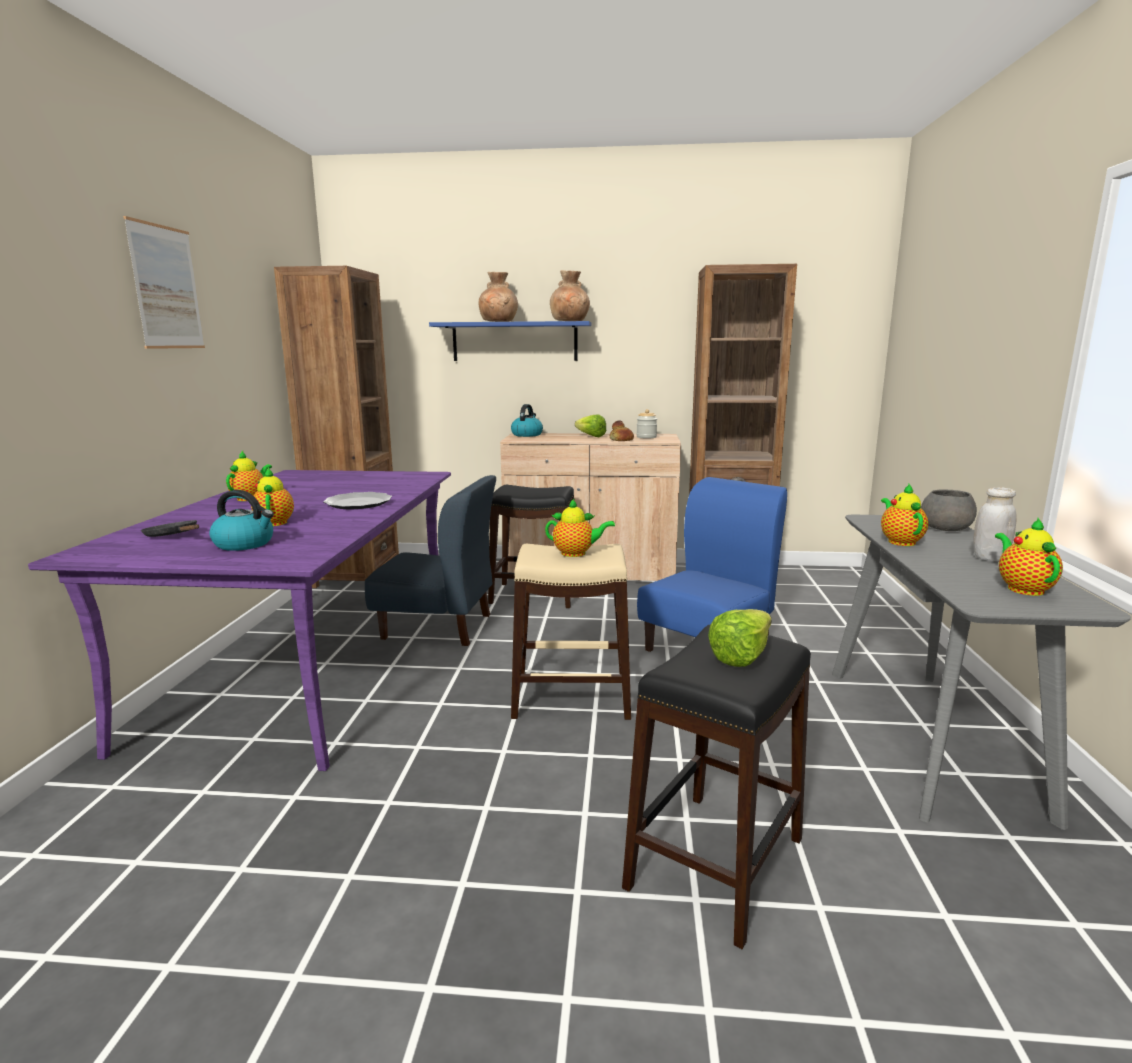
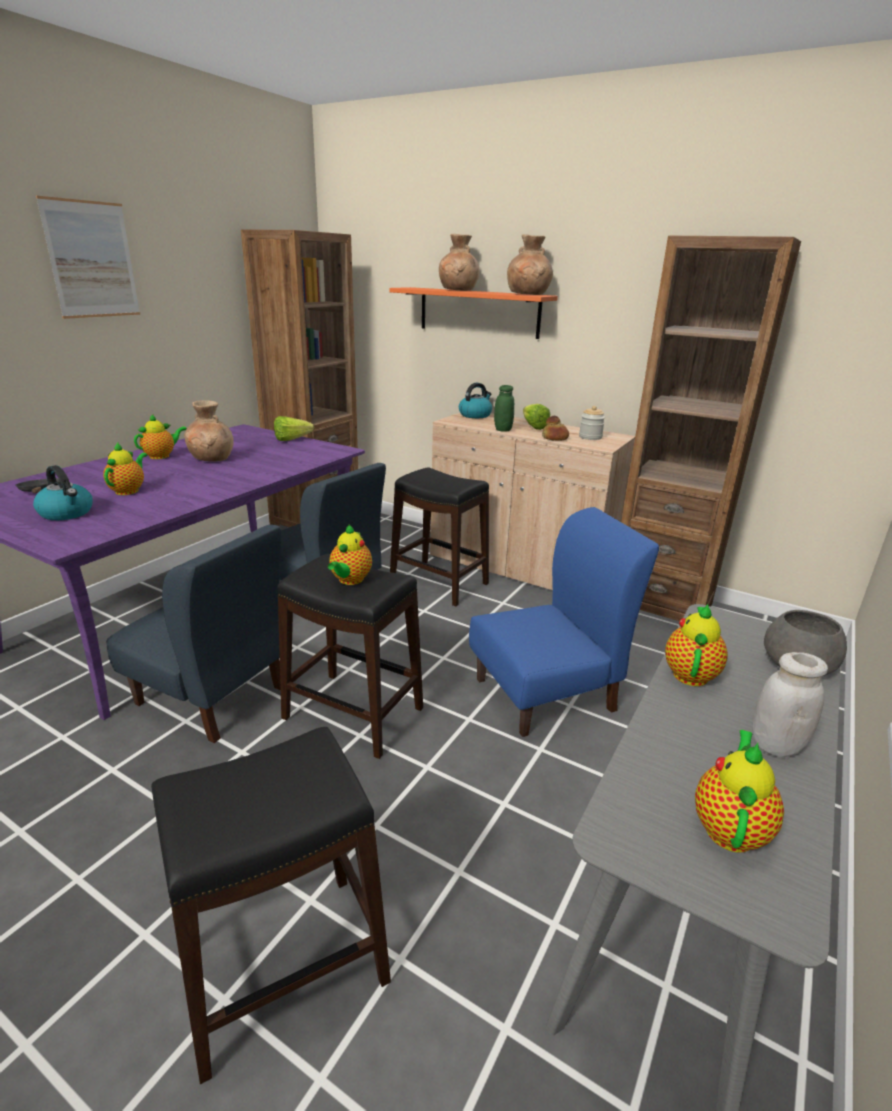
camera: 25 degrees right, 10 degrees up
(312, 493) = (212, 458): none -> brown vase
(358, 503) = (223, 479): plate -> none
(420, 722) = (212, 695): none -> blue chair
(514, 341) = (478, 312): blue shelf -> orange shelf
(570, 440) = (503, 430): none -> green jar
(572, 698) = (353, 714): beige stool -> black stool
(576, 553) = (350, 580): teapot -> teapot turned 75 degrees clockwise
(746, 655) = (282, 792): lettuce -> lettuce (295, 440)

